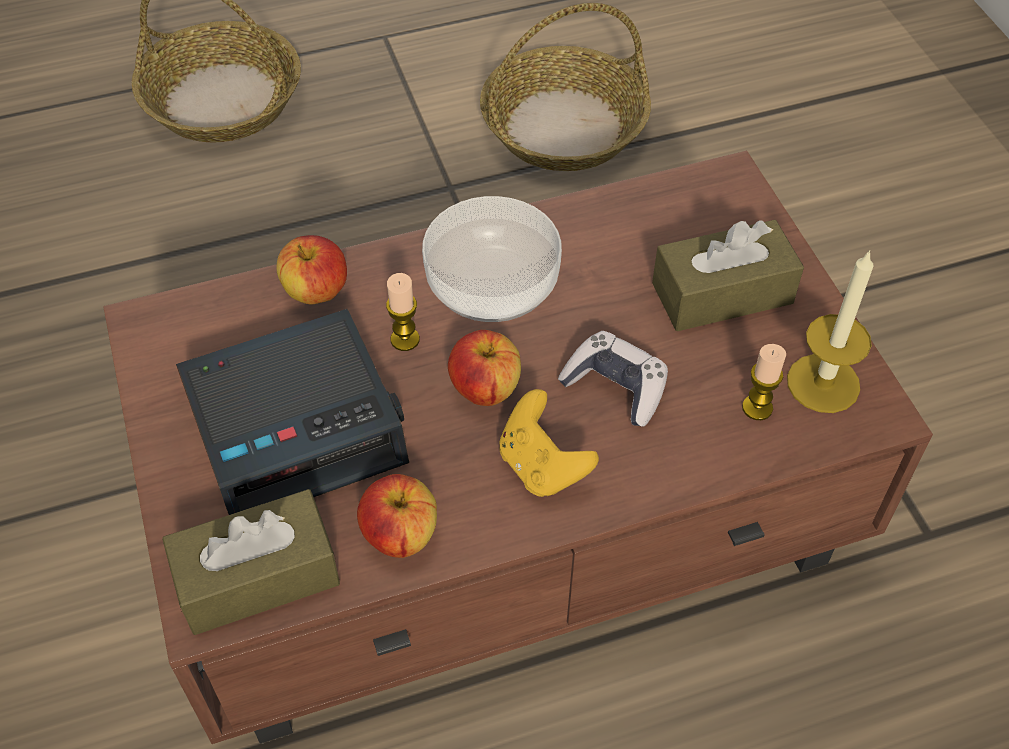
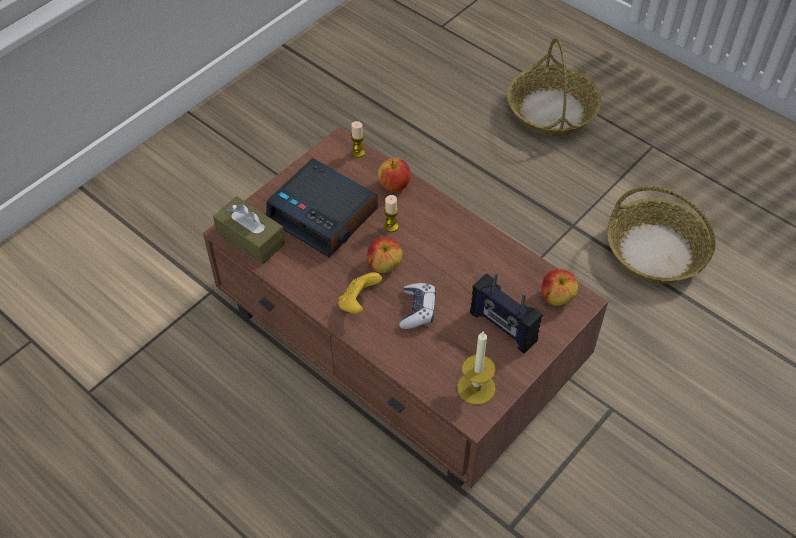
camera: 60 degrees right, 0 degrees up
(400, 535) = (295, 272): apple -> apple (556, 297)
(493, 285) = (442, 242): bowl -> none
(722, 293) = (502, 327): brown tissue box -> radio
(757, 408) = (443, 367): candle -> candle (358, 152)

